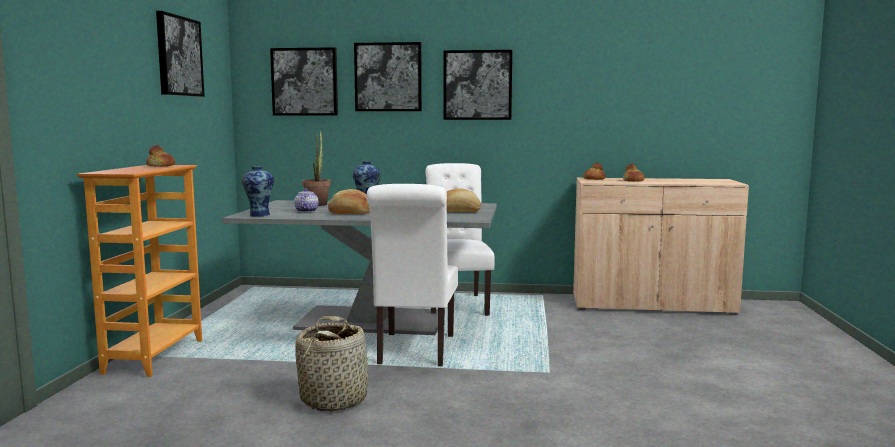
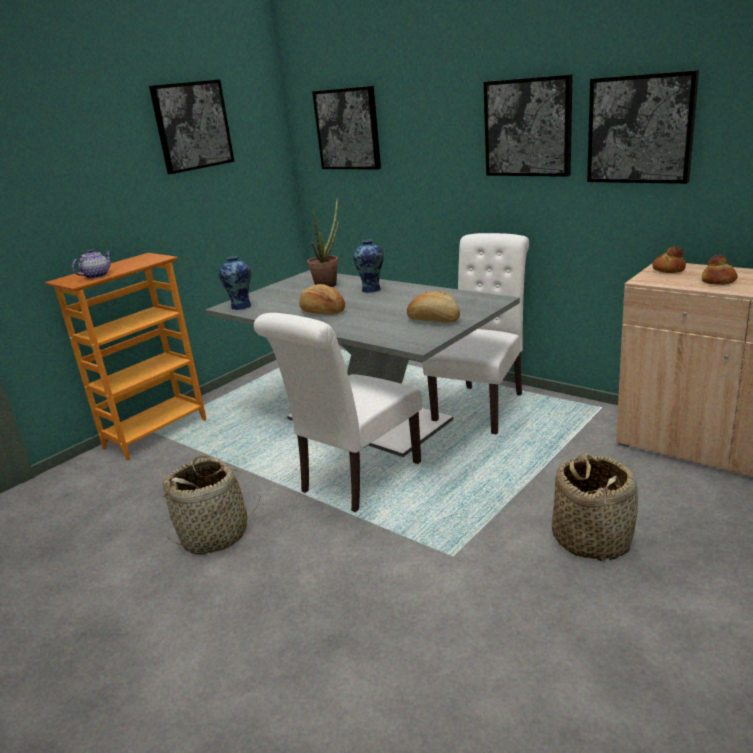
camera: 35 degrees right, 15 degrees up
(161, 166) = (144, 259): bread -> none
(306, 211) = (292, 301): teapot -> teapot (97, 276)
(388, 77) = (427, 120): picture -> picture (640, 129)
(623, 349) = (592, 539): none -> basket

